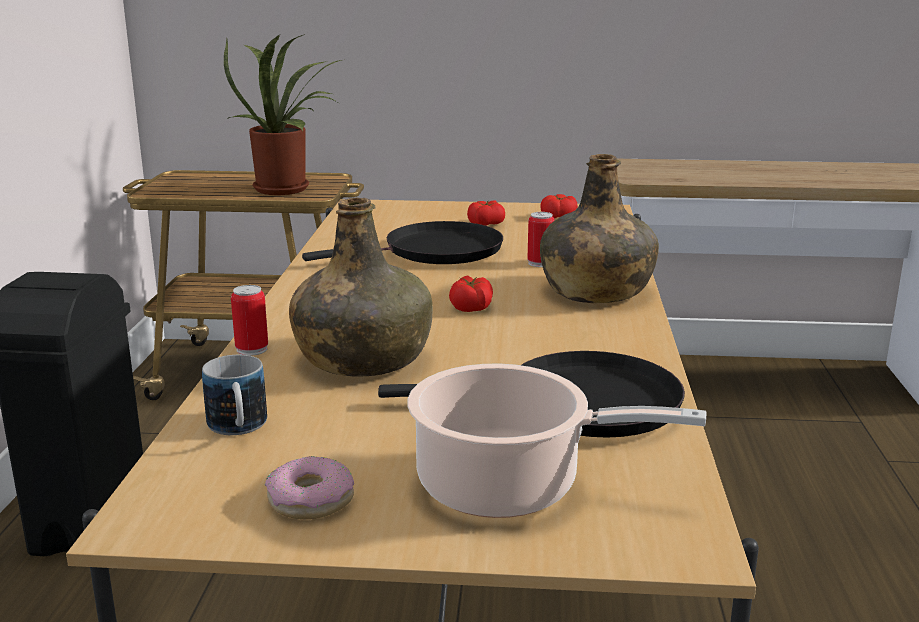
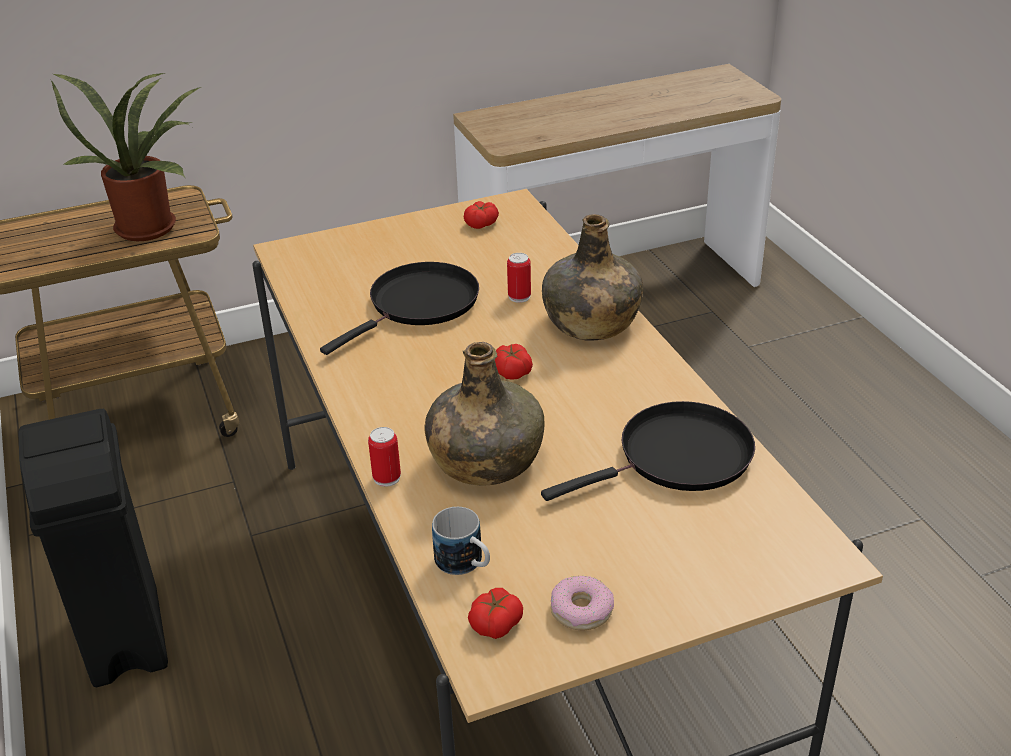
camera: 25 degrees left, 15 degrees up
(486, 223) = (426, 250): tomato -> tomato (495, 623)
(509, 486) = (693, 550): cooking pot -> none

